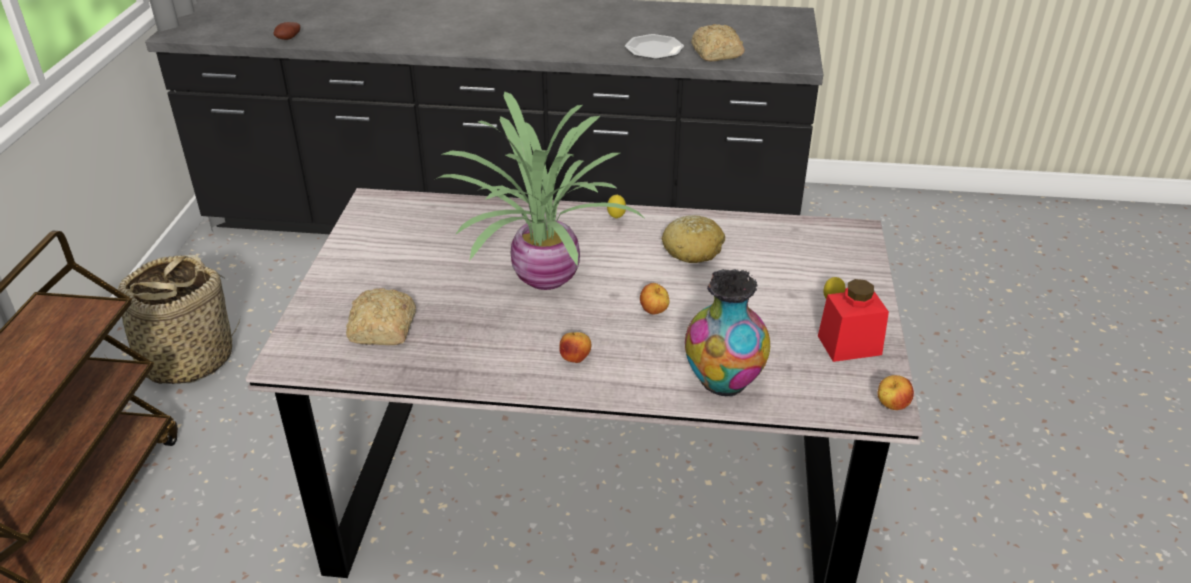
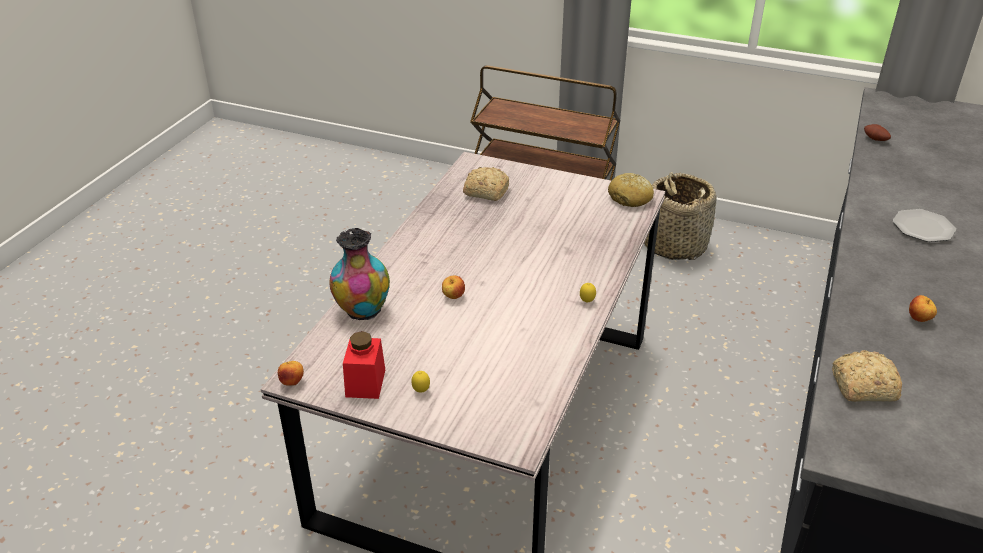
camera: 105 degrees right, 0 degrees up
(543, 276) = (518, 256): potted plant -> none
(575, 359) = (420, 255): apple -> apple (919, 319)
(654, 49) = (872, 340): plate -> plate (923, 228)
(692, 249) = (526, 333): bread -> bread (630, 198)

